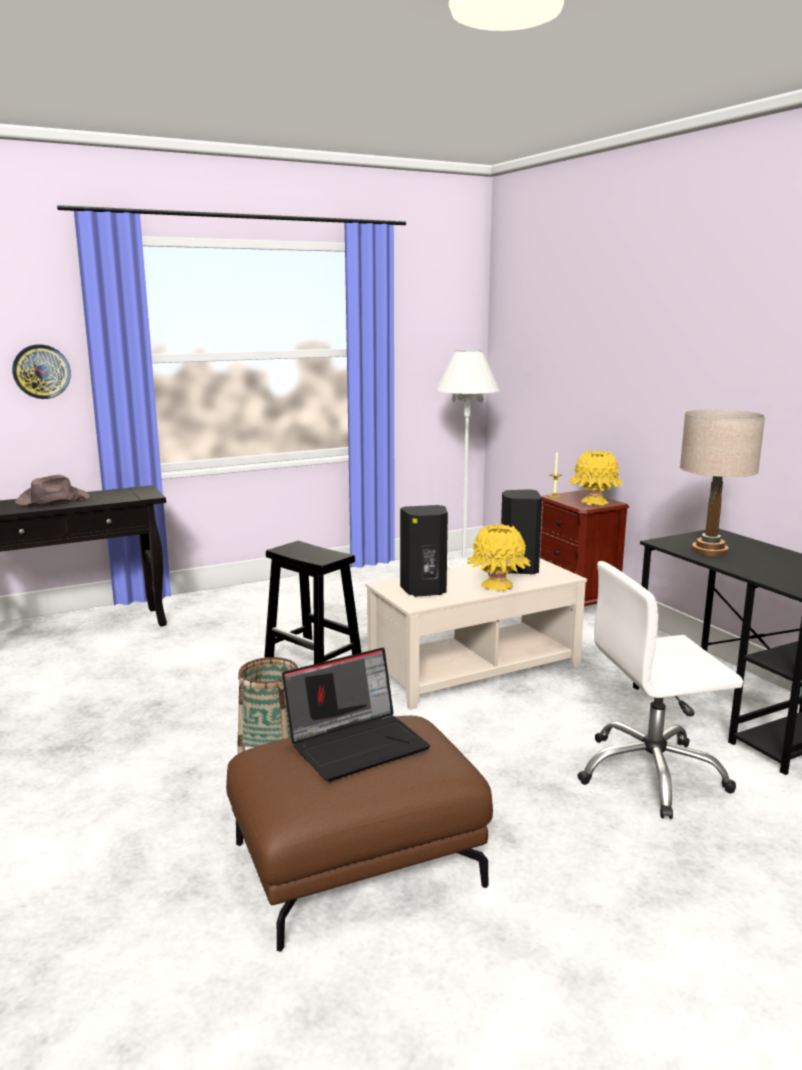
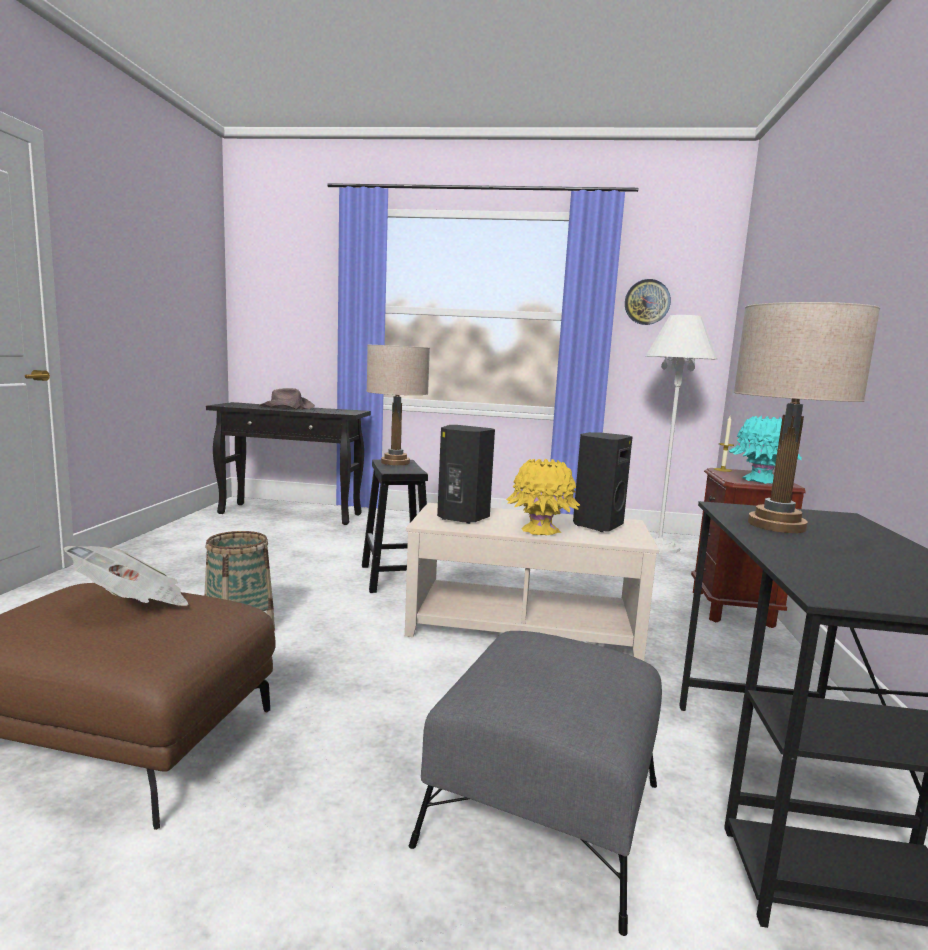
camera: 35 degrees right, 5 degrees down
(41, 371) = (311, 313): wall clock -> wall clock (647, 302)
(297, 549) = (395, 462): none -> beige table lamp
(358, 743) = (133, 603): laptop -> newspaper
(594, 502) = (760, 480): yellow vase -> turquoise vase
(651, 774) = (544, 812): white office chair -> grey ottoman

